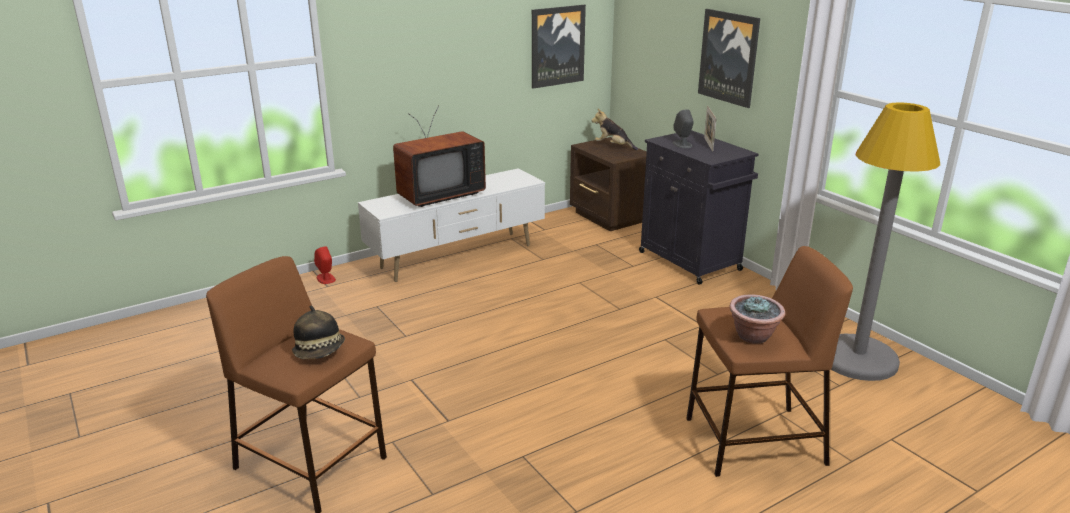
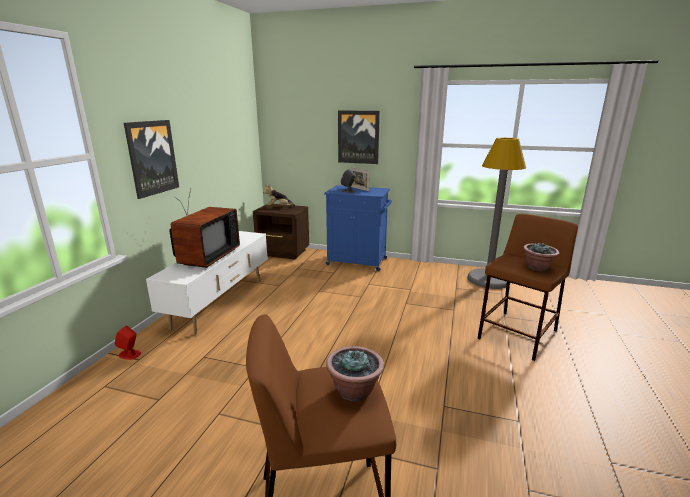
camera: 40 degrees left, 5 degrees down
(320, 352) = (354, 391): hat -> potted plant
(557, 46) = (236, 145): picture -> picture (152, 158)
(691, 262) = (358, 261): black cabinet -> blue cabinet

